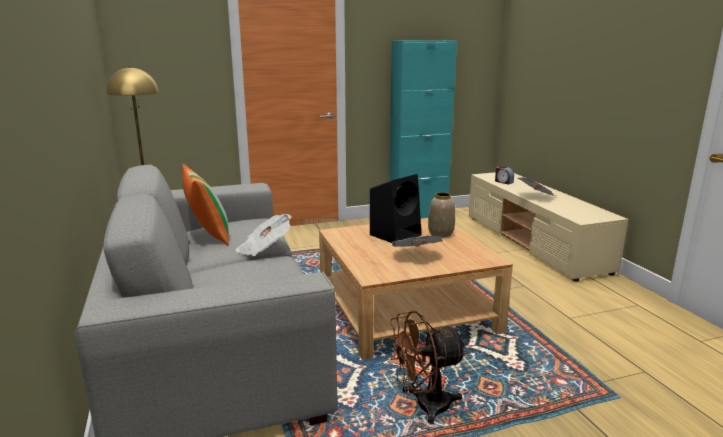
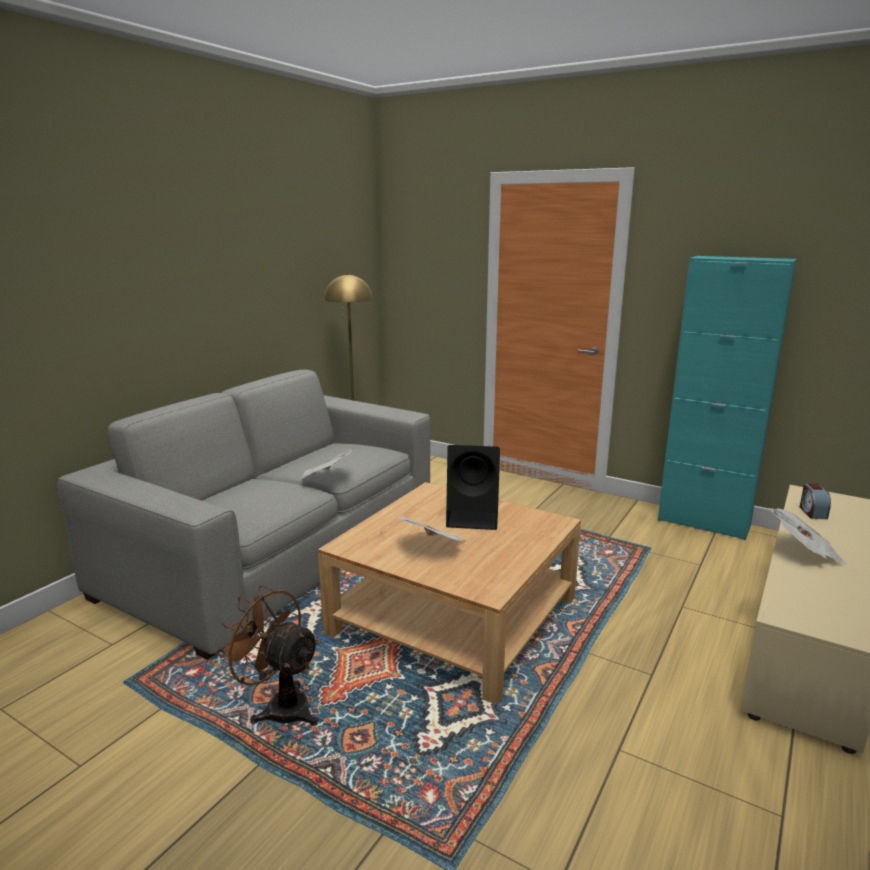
camera: 50 degrees right, 0 degrees up
(208, 235) = (327, 451): pillow -> none
(441, 234) = (521, 538): vase -> none

